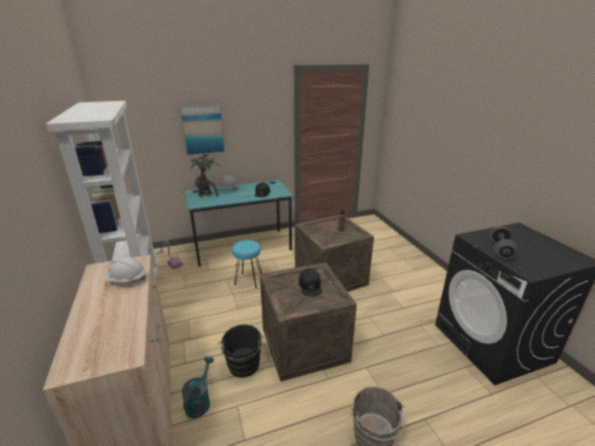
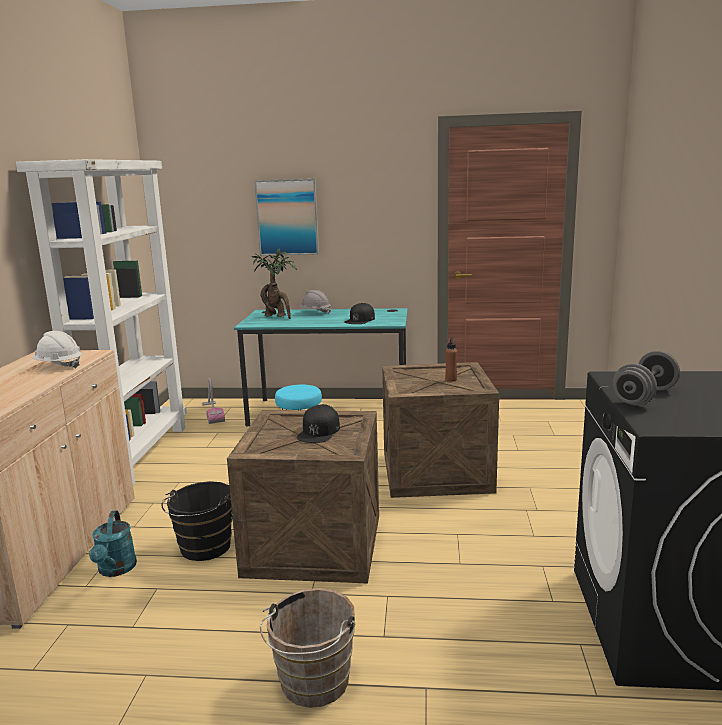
camera: 25 degrees right, 10 degrees down
(199, 401) = (116, 570): turquoise watering can -> turquoise watering can turned 135 degrees clockwise

